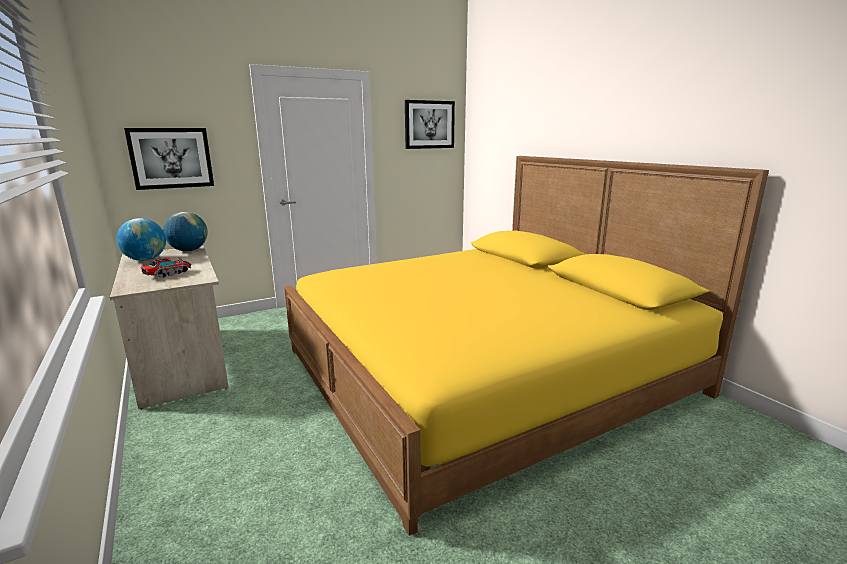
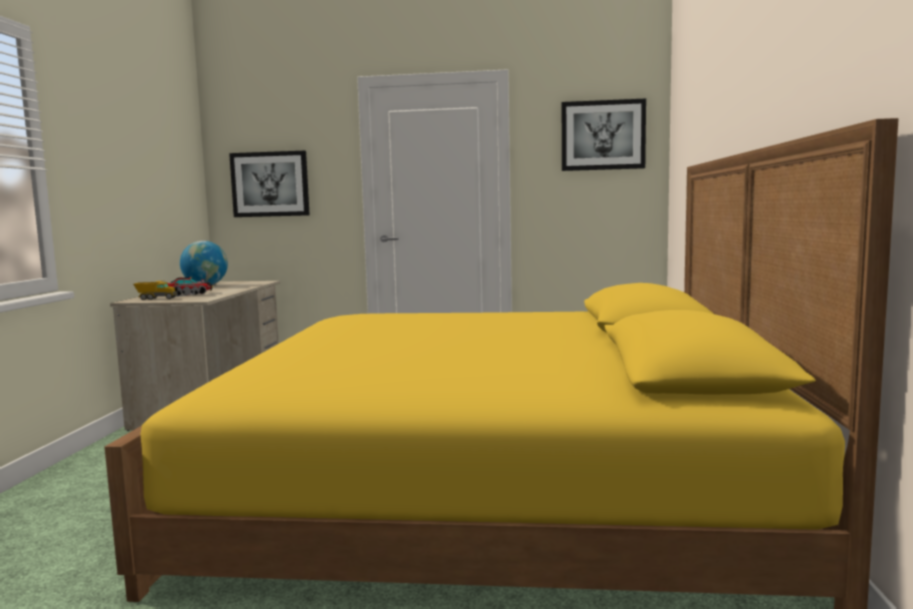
camera: 35 degrees right, 10 degrees down
(148, 284) = (155, 299): none -> toy truck
(188, 250) = (256, 282): globe -> none

